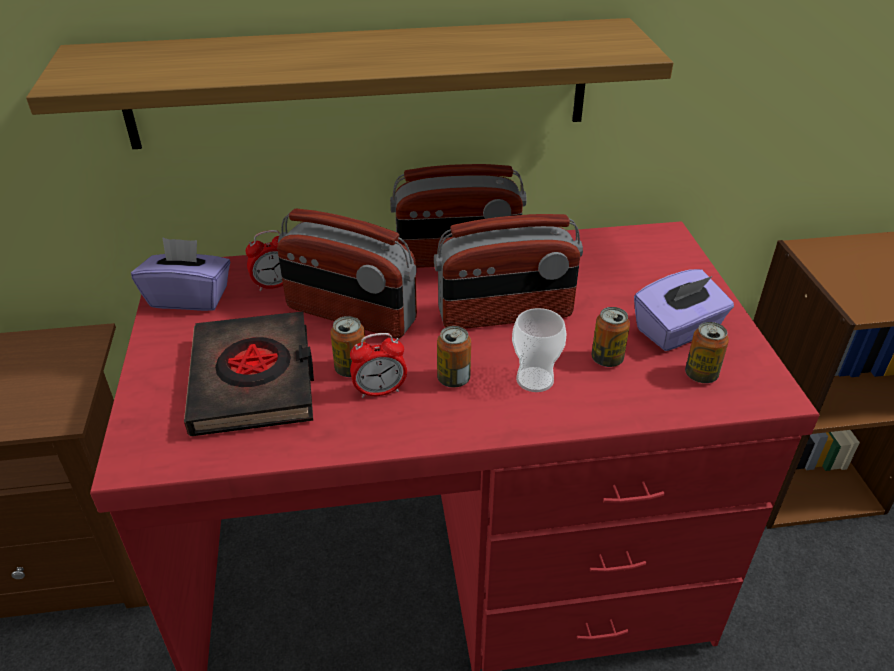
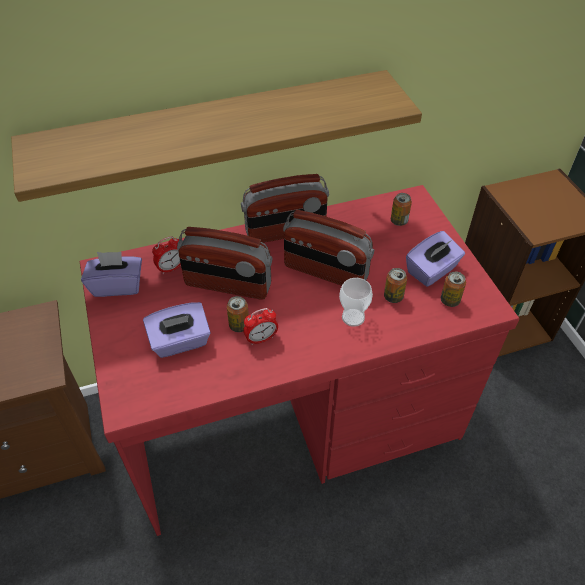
camera: 10 degrees left, 10 degrees up
(254, 380) = (180, 342): black book -> purple tissue box
(453, 379) = (304, 324): can -> can (399, 221)
(505, 315) = (325, 272): radio -> radio turned 45 degrees clockwise

